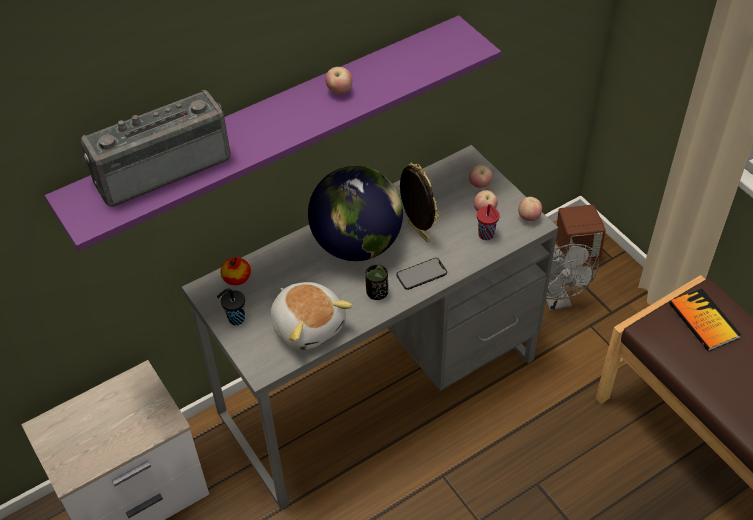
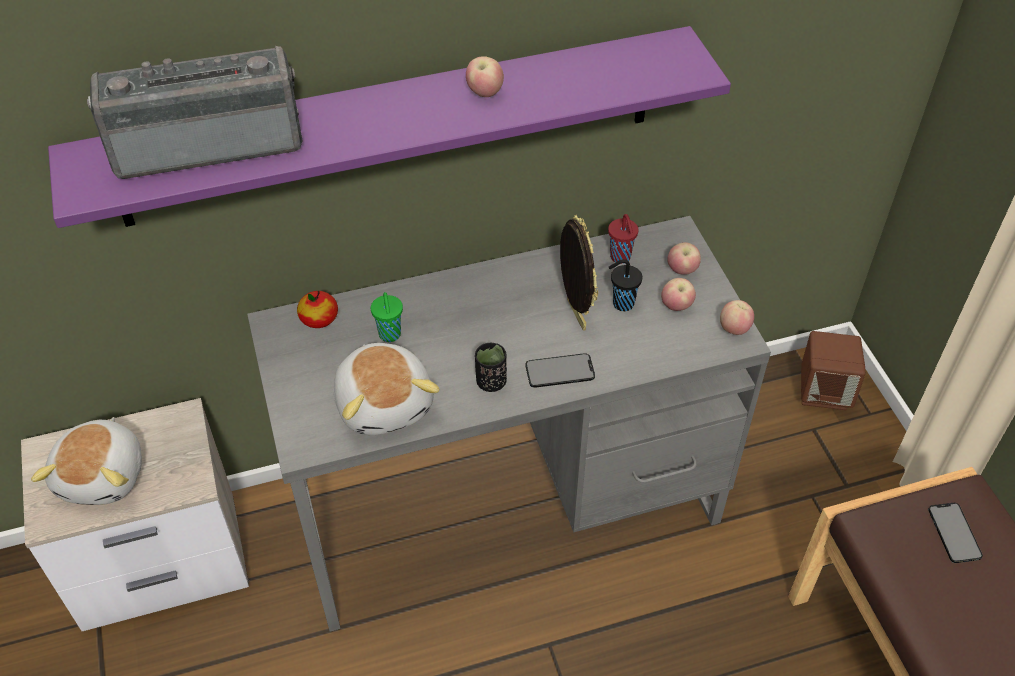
camera: 15 degrees right, 0 degrees up
(98, 433) = (104, 475): none -> plush toy
(235, 319) = (295, 372): black cup -> black cup (621, 303)
(293, 277) = (390, 335): none -> green cup
(357, 245) = (489, 312): globe -> none
(487, 235) = (667, 340): red cup -> red cup (621, 258)
(556, 300) = (776, 451): grey fan -> none
(703, 321) = (954, 533): book -> phone

